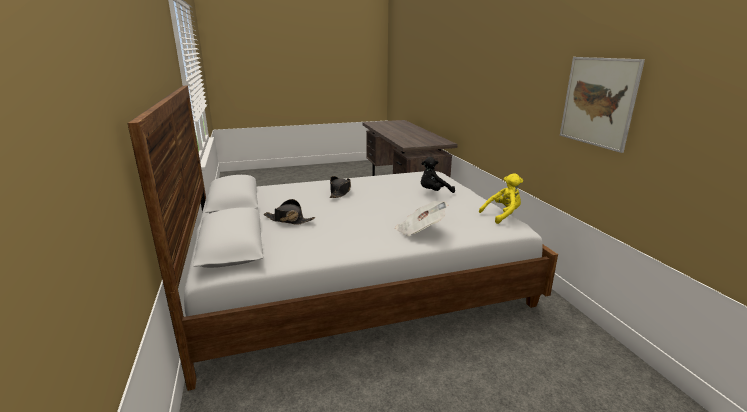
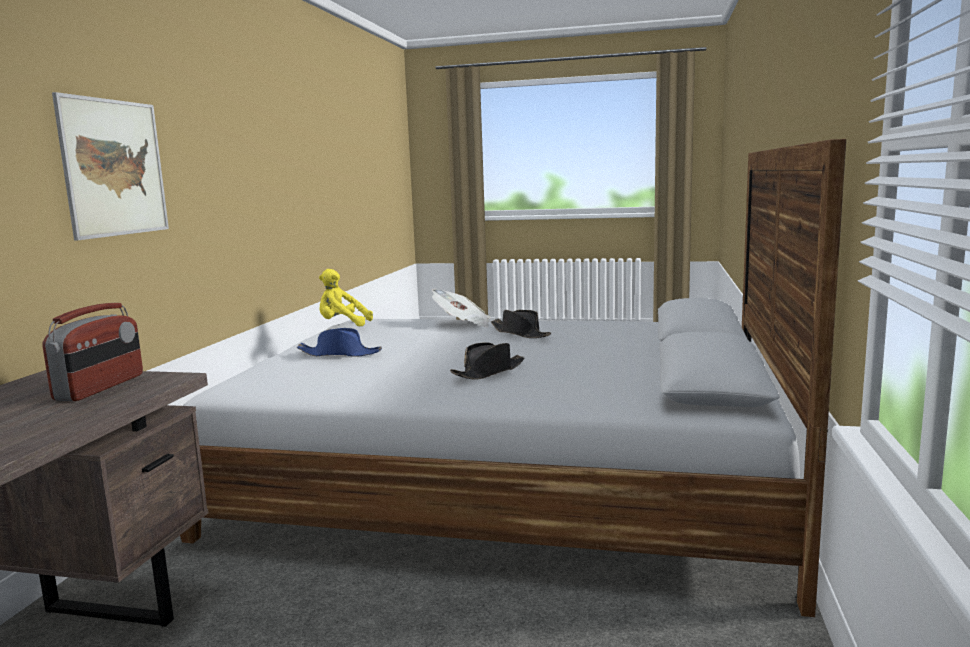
camera: 150 degrees left, 10 degrees down
(288, 220) = (613, 347): black hat -> black hat (520, 333)
(417, 142) = (101, 387): none -> radio
(434, 192) = (340, 354): black plush toy -> blue hat
(598, 102) = (274, 177): picture -> picture (114, 168)

